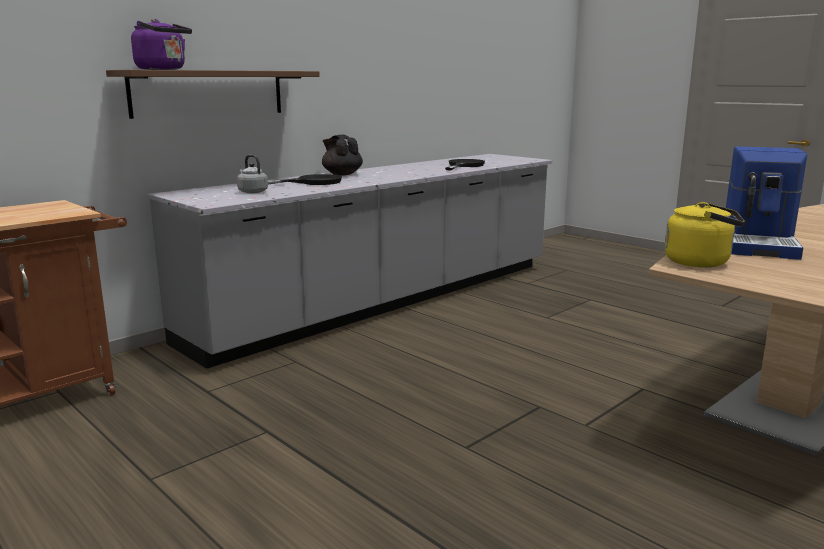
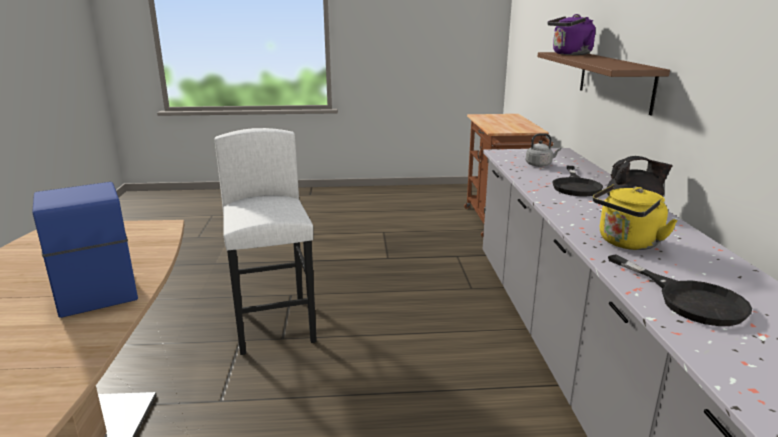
camera: 130 degrees right, 5 degrees up
(530, 422) = (275, 325): none -> white stool
(701, 262) = (148, 237): yellow kettle -> yellow kettle (626, 243)

